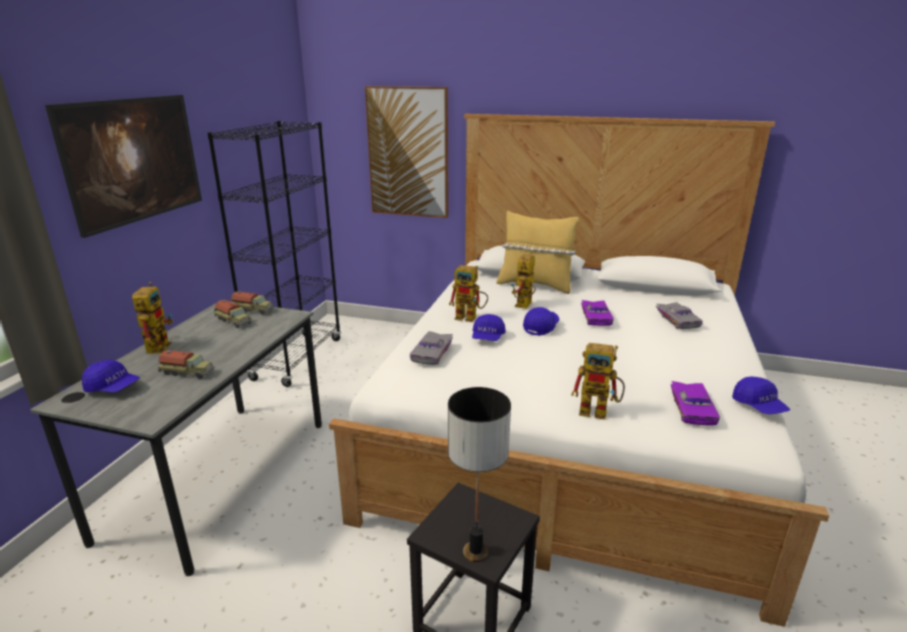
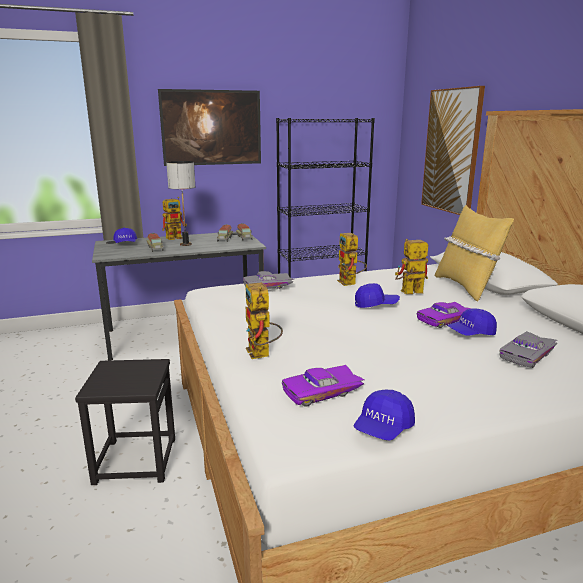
camera: 55 degrees right, 5 degrees down
(476, 552) = (99, 383): table lamp -> table lamp (185, 244)
(487, 338) = (323, 295): blue cap -> blue cap (471, 334)

